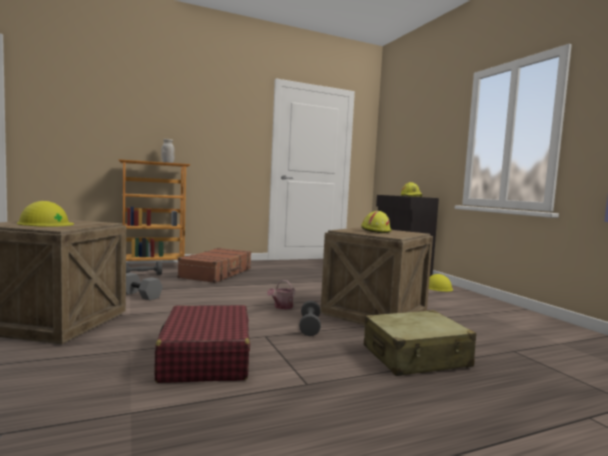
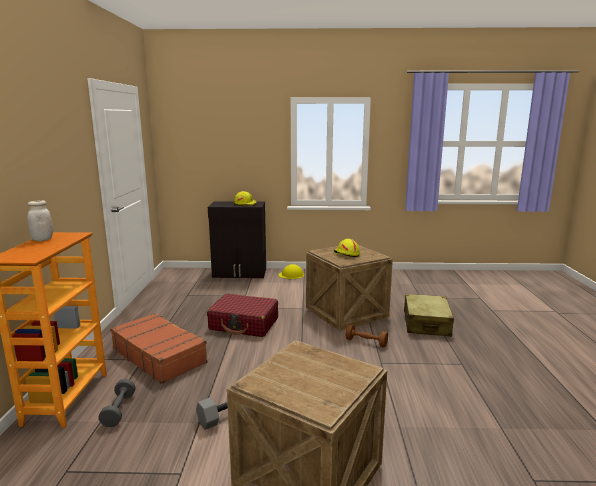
camera: 65 degrees left, 10 degrees up
(45, 223) = (311, 380): yellow hard hat -> none
(205, 358) = (420, 392): red suitcase -> red suitcase (244, 324)
(281, 307) = (313, 343): watering can -> none
(309, 327) = (366, 342): grey dumbbell -> brown dumbbell

